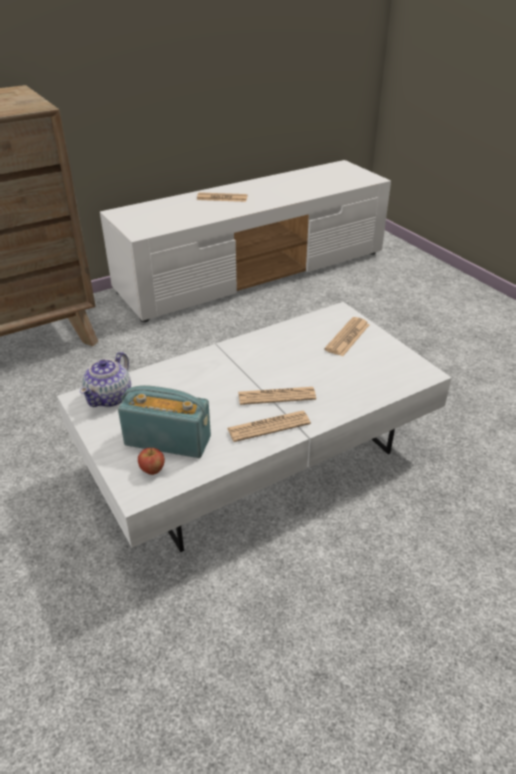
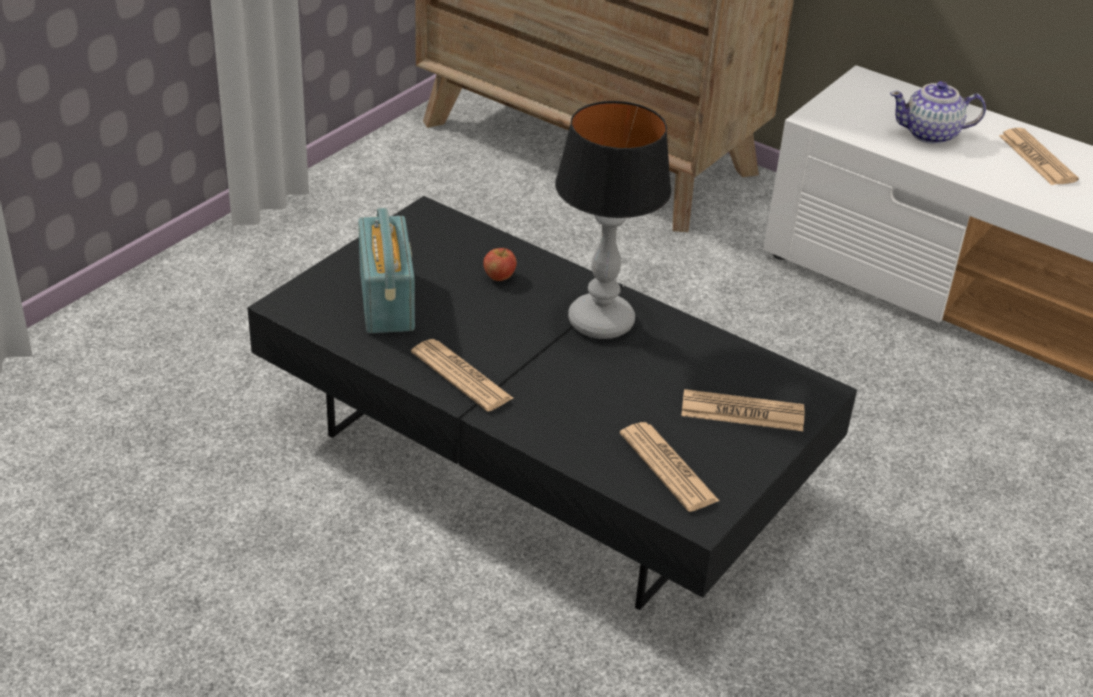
camera: 65 degrees right, 0 degrees up
(110, 397) = (443, 234): teapot -> teapot (931, 134)
(152, 470) = (329, 303): apple -> apple (499, 277)
(246, 360) = (602, 322): none -> table lamp
(258, 458) = (537, 461): white coffee table -> black coffee table
(276, 396) = (533, 369): newspaper -> newspaper (668, 467)

